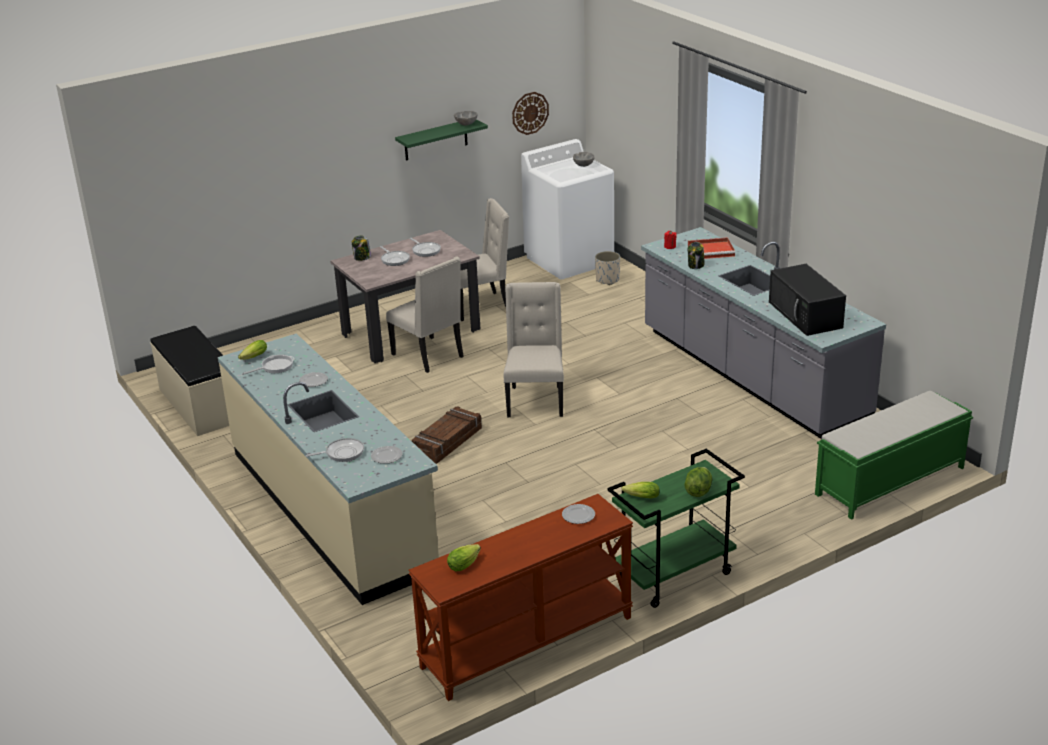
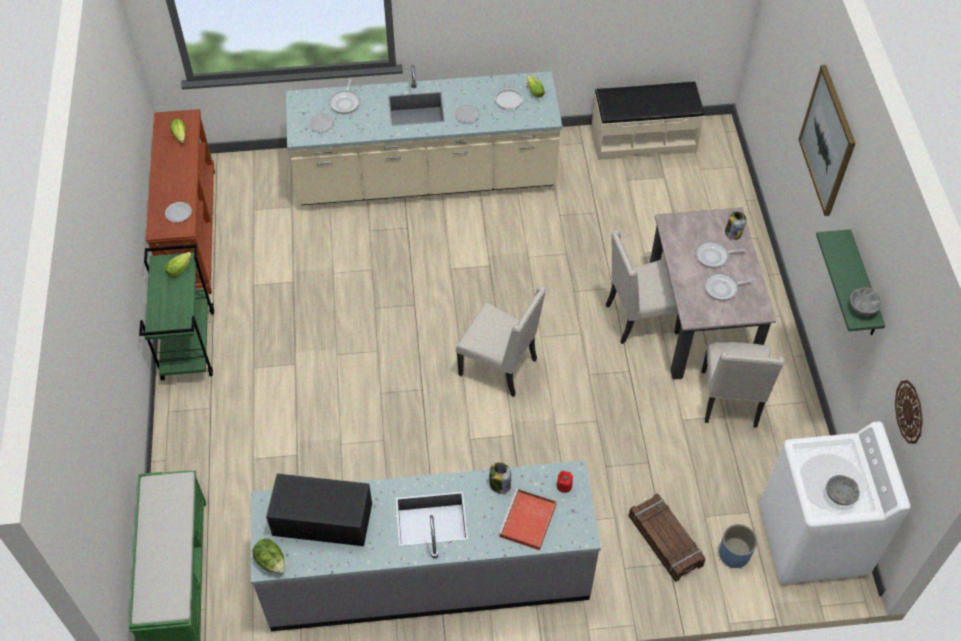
camera: 115 degrees right, 25 degrees up
(320, 141) = (827, 141): none -> picture
(447, 442) = (473, 278): crate -> crate (664, 541)
(607, 280) = (734, 554): beige planter -> blue planter
(698, 491) = (157, 306): lettuce -> lettuce (271, 561)

